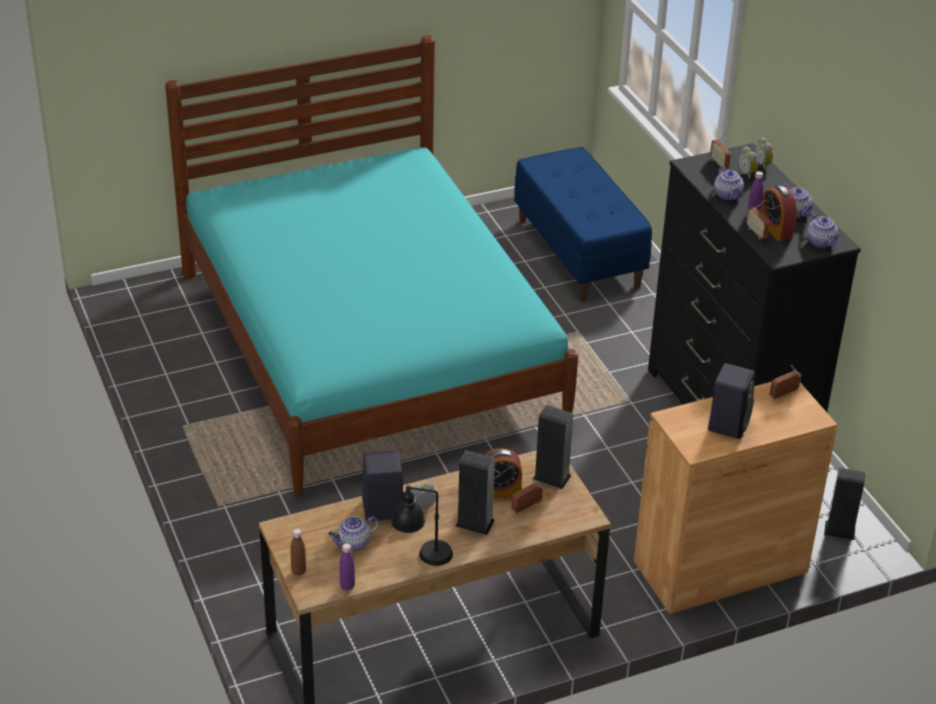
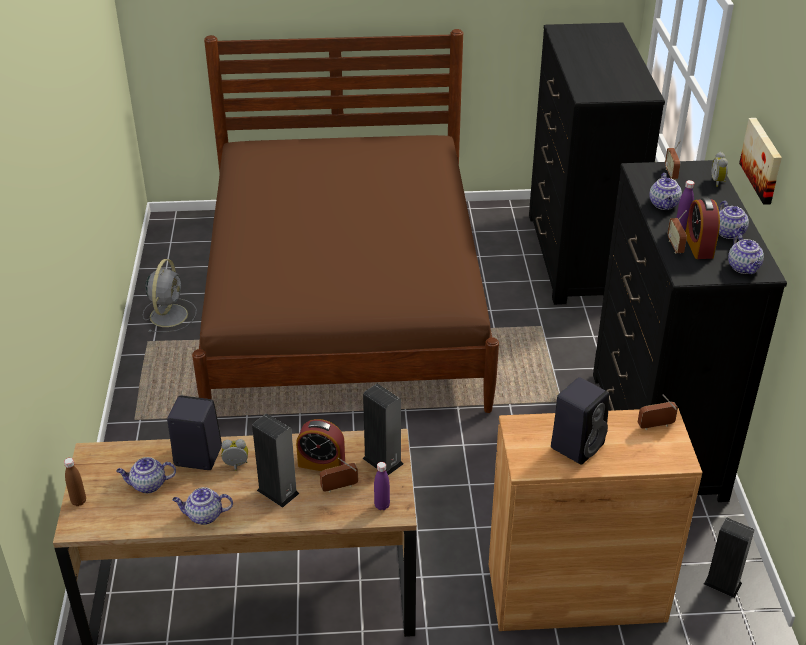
camera: 20 degrees right, 0 degrees up
(188, 393) = (169, 314): none -> grey fan
(347, 586) = (113, 529): purple bottle -> purple bottle (382, 505)
(368, 346) = (344, 303): turquoise bed -> brown bed
(422, 557) = (204, 516): black table lamp -> teapot
(579, 253) = (577, 256): blue bench -> black dresser
(747, 174) = (696, 187): alarm clock -> none
(809, 141) = (763, 160): none -> picture

